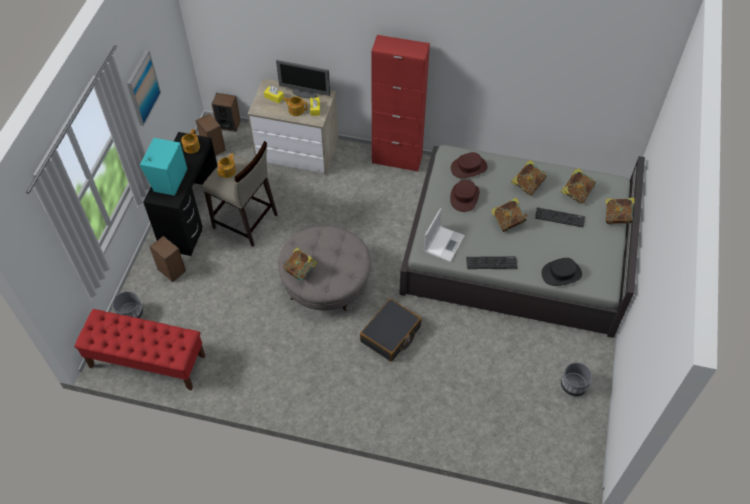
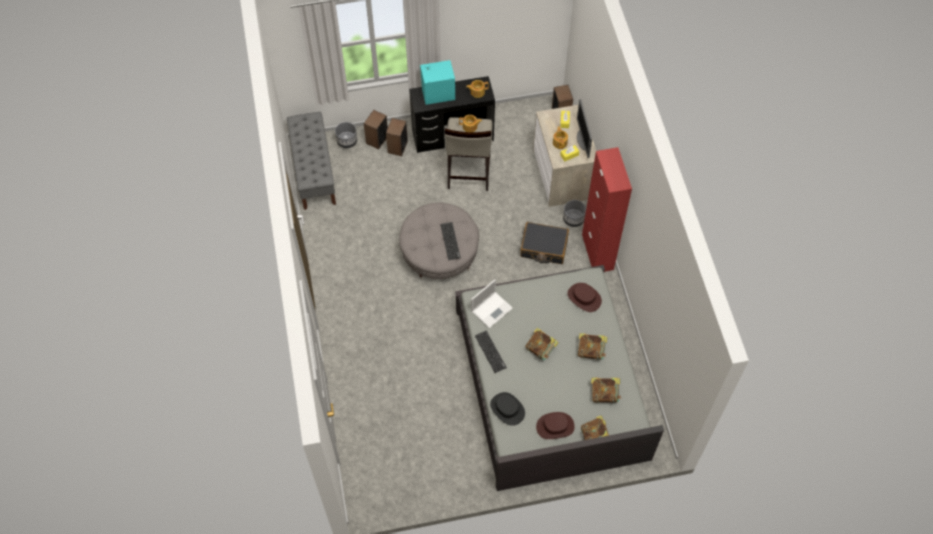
camera: 65 degrees right, 5 degrees up
(142, 88) = (477, 26): picture -> none
(147, 361) = (314, 171): red bench -> grey bench
(213, 148) = (530, 115): speaker -> speaker (377, 139)
(301, 271) = (418, 223): book -> none
(391, 334) = (414, 319): black suitcase -> black suitcase (544, 247)
(444, 243) = (492, 309): laptop -> laptop turned 45 degrees counterclockwise
(464, 197) = (549, 306): brown hat -> brown hat (555, 426)
(559, 217) = (568, 389): keyboard -> keyboard (450, 241)
(573, 385) = (432, 472): grey planter -> grey planter (573, 219)

